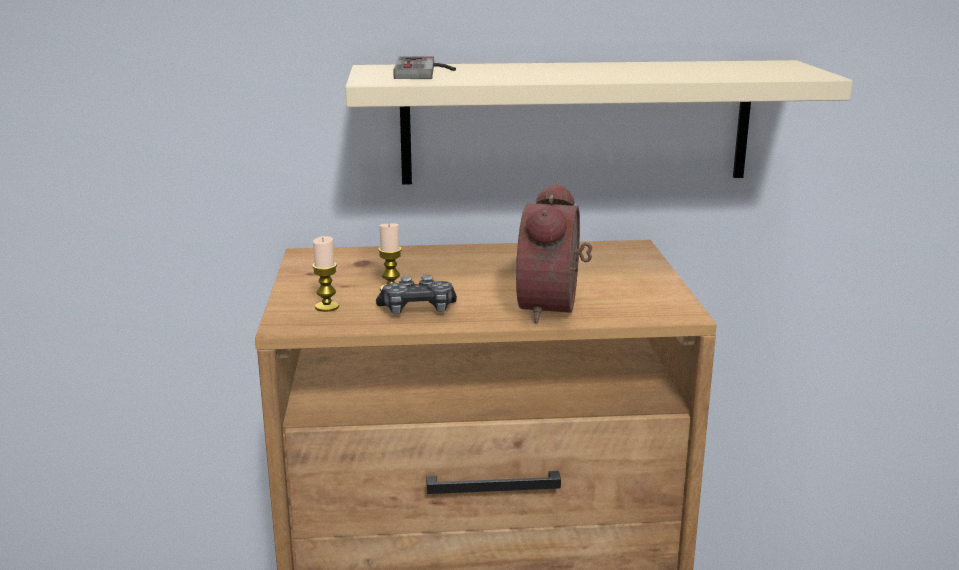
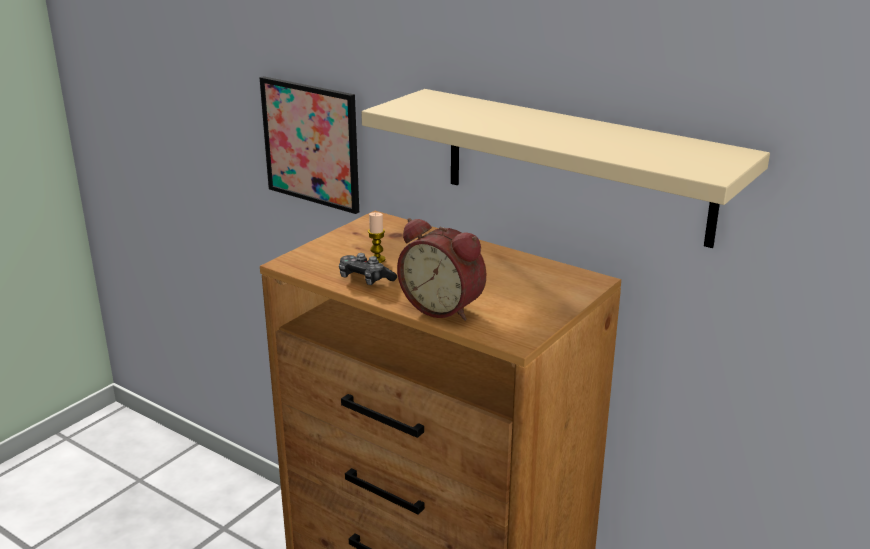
camera: 40 degrees right, 5 degrees up
(150, 181) = (311, 143): none -> picture
(327, 307) = (323, 259): candle -> none
(426, 71) = (442, 106): game controller -> none
(555, 308) = (444, 307): alarm clock -> alarm clock turned 105 degrees counterclockwise

